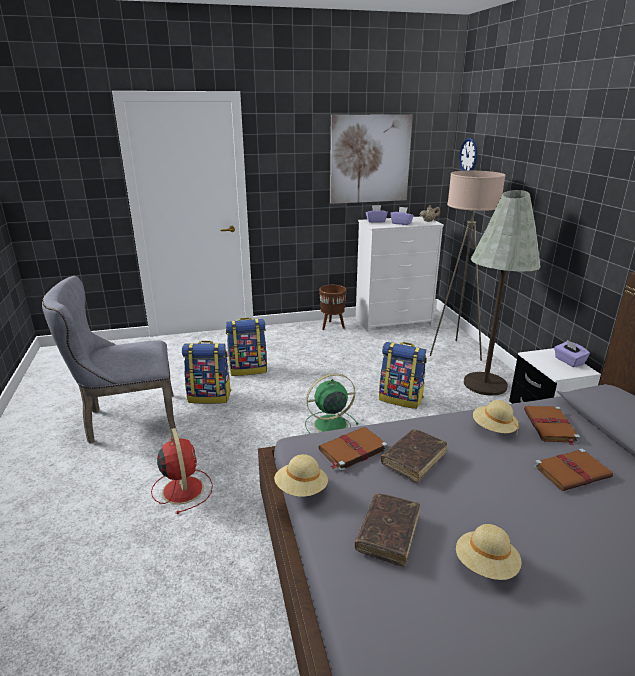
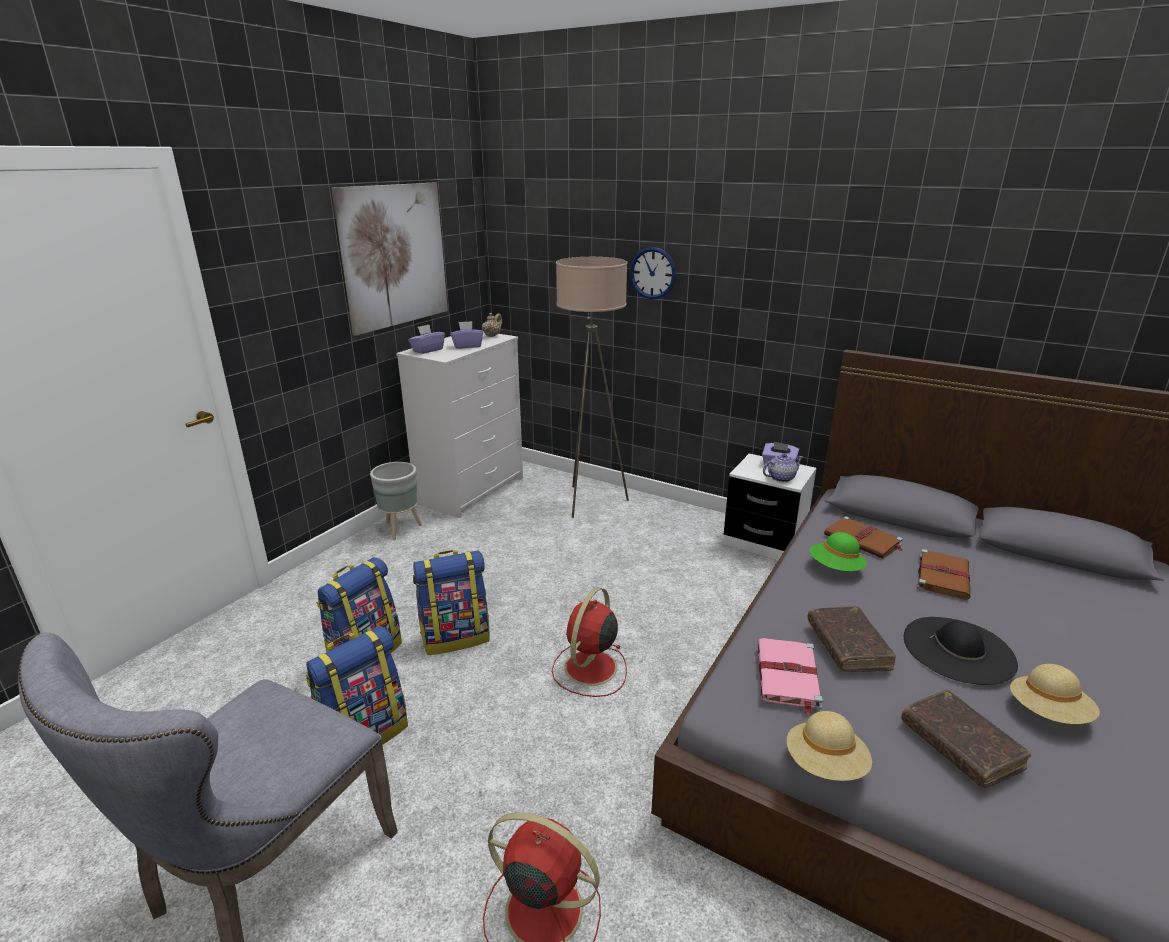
camera: 45 degrees left, 0 degrees up
(329, 425) = (589, 669): green fan -> red fan
(332, 326) = (401, 529): brown planter -> grey planter
(352, 450) = (787, 676): brown book -> pink book
(401, 399) = (617, 587): backpack -> backpack (456, 637)
(468, 155) = (521, 237): wall clock -> wall clock (653, 273)
(485, 384) = (668, 526): grey floor lamp -> none
(489, 504) = (958, 649): none -> black hat
(493, 428) = (835, 568): beige hat -> green hat
(553, 368) = (780, 478): none -> teapot

